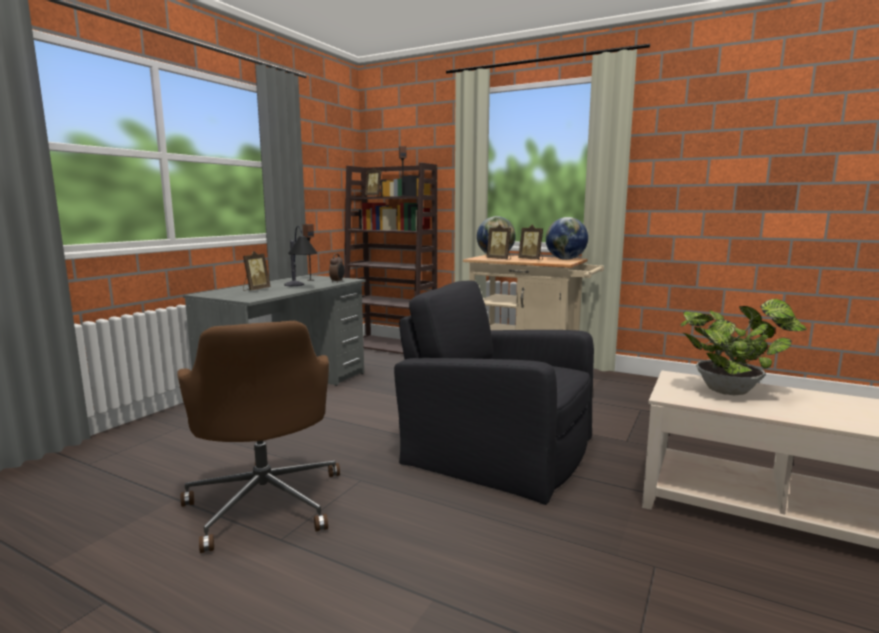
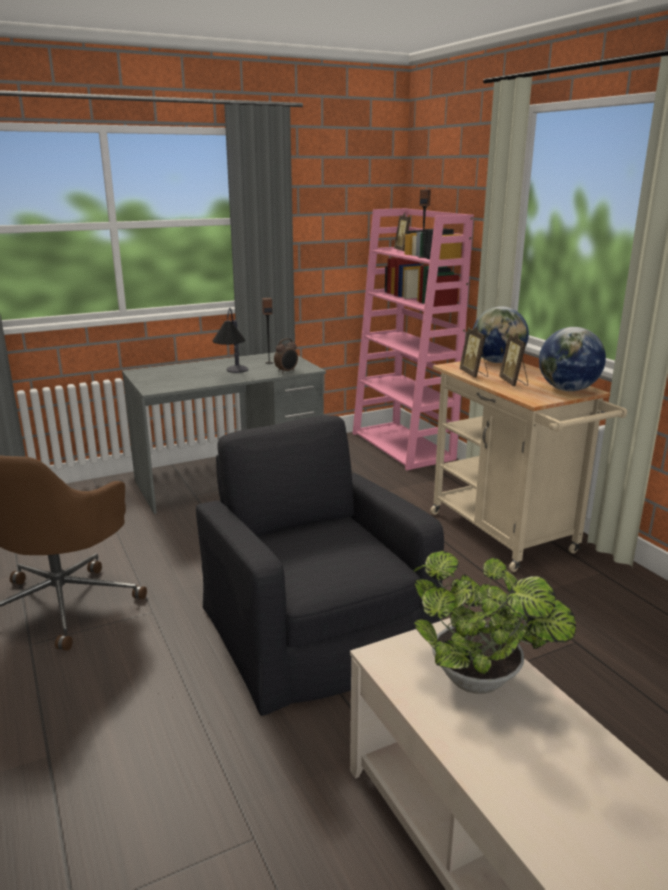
camera: 35 degrees right, 10 degrees up
(255, 289) = (188, 373): picture frame -> none
(391, 347) = (403, 446): brown bookcase -> pink bookcase

